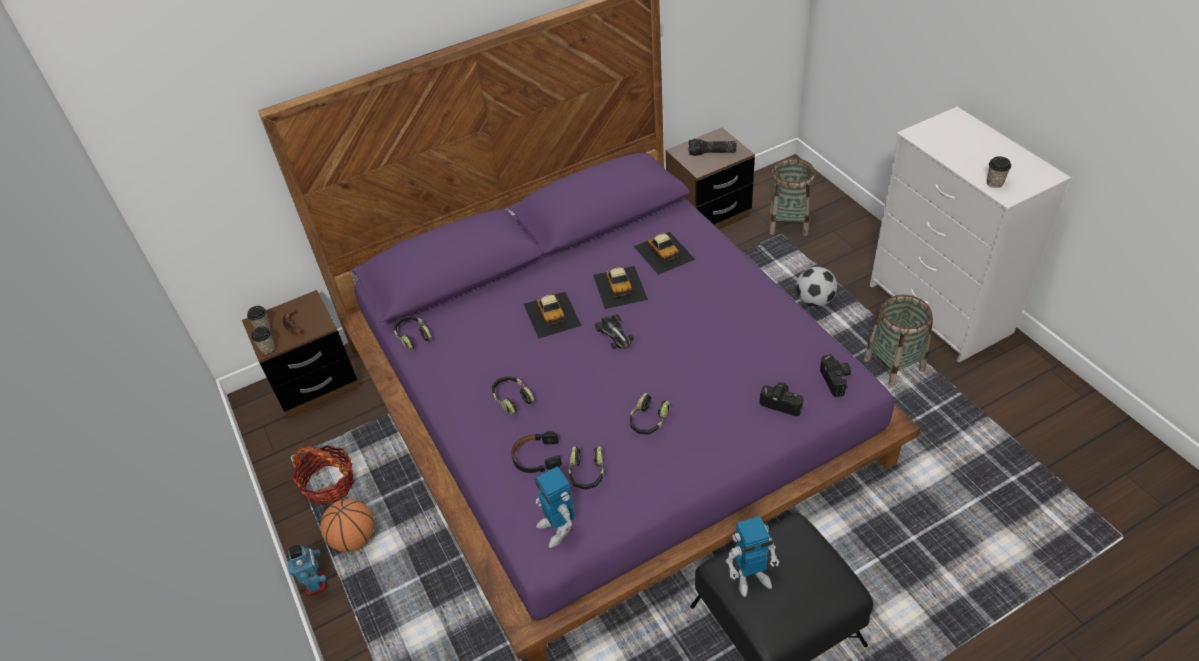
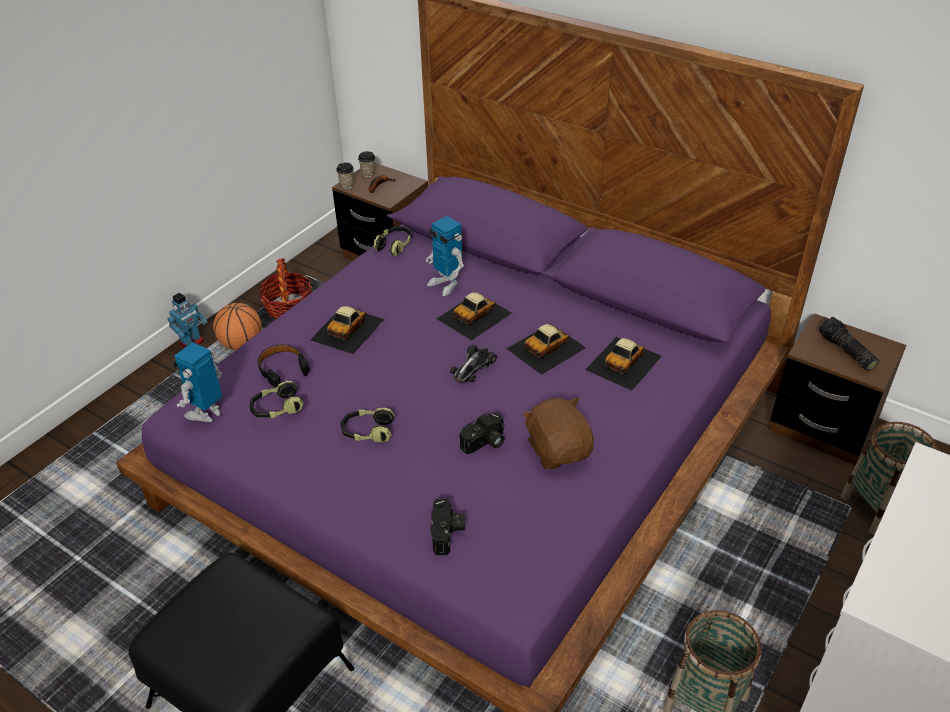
camera: 60 degrees right, 5 degrees down
(512, 399) = (348, 329): headphones -> toy car
(732, 317) = (558, 450): none -> brown plush toy
(751, 577) = (220, 594): toy robot -> toy robot (446, 284)
(814, 300) = (758, 579): football -> none
(837, 380) = (513, 576): camera -> camera (485, 443)
(994, 183) = (891, 581): cup -> none

